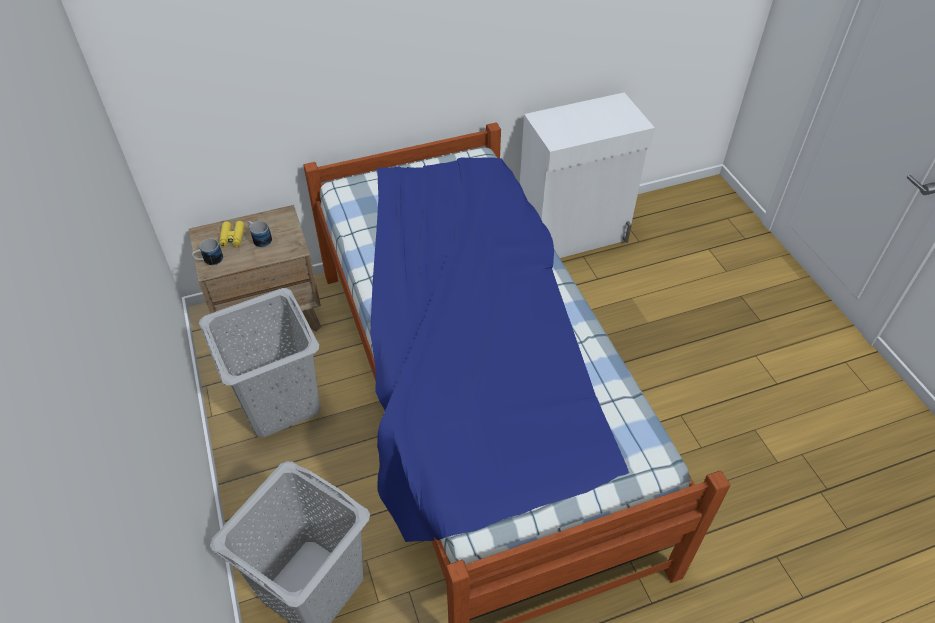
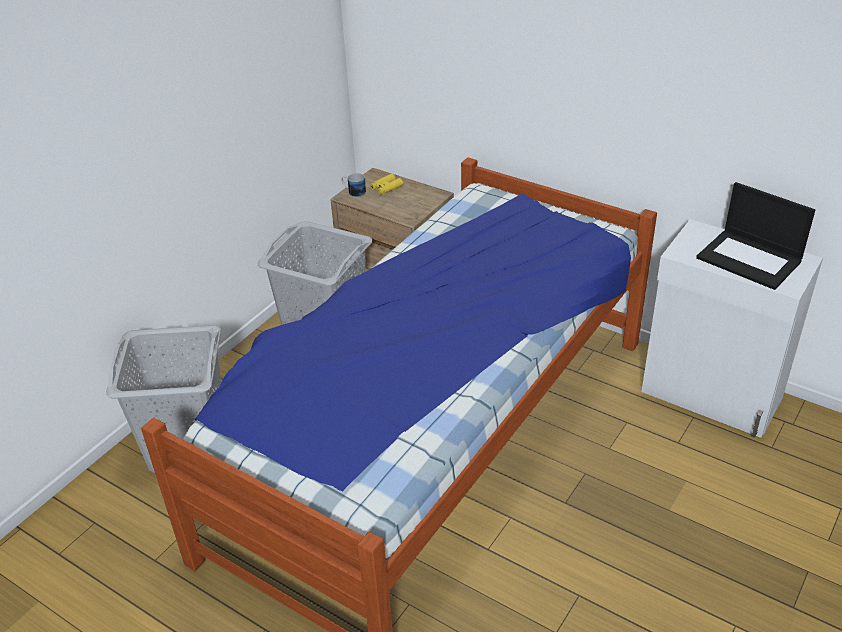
camera: 55 degrees right, 10 degrees down
(260, 239) = (399, 199): mug -> none
(596, 119) = (750, 259): none -> laptop

